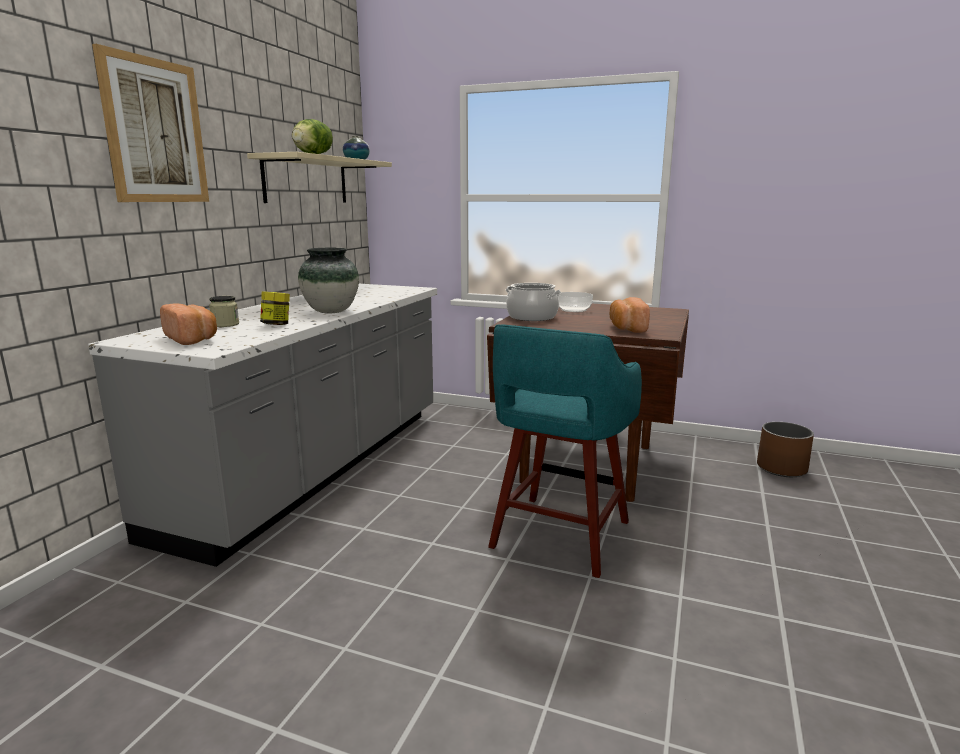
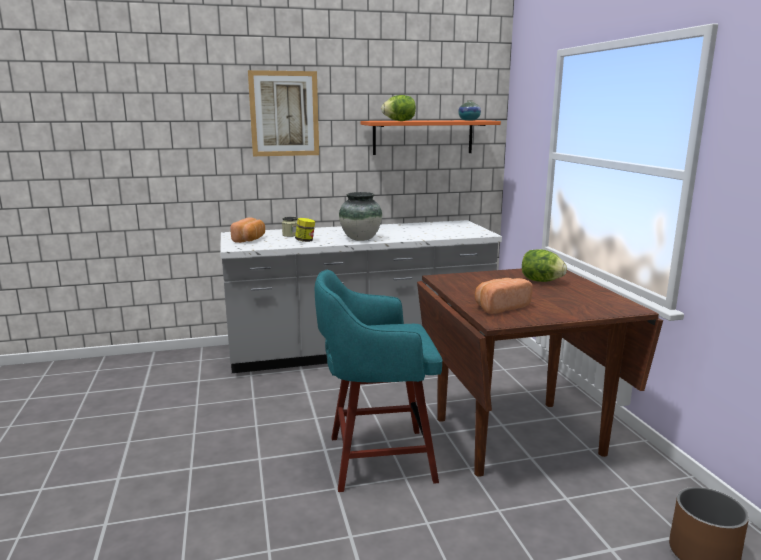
camera: 55 degrees right, 0 degrees up
(306, 181) = (423, 137): beige shelf -> orange shelf
(532, 317) = (479, 277): cooking pot -> none
(573, 309) = (541, 281): bowl -> lettuce

